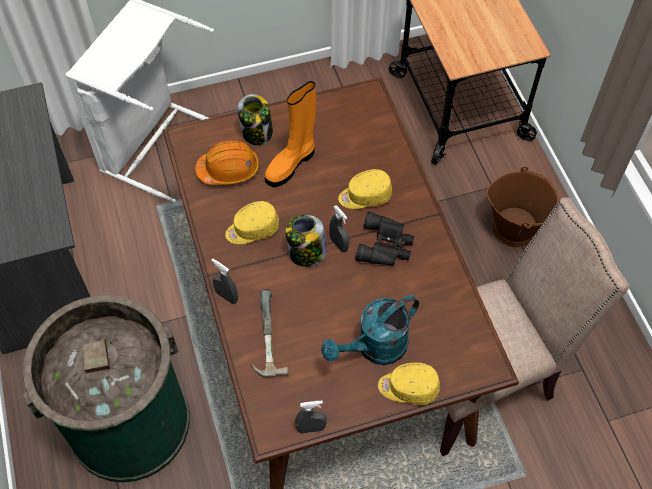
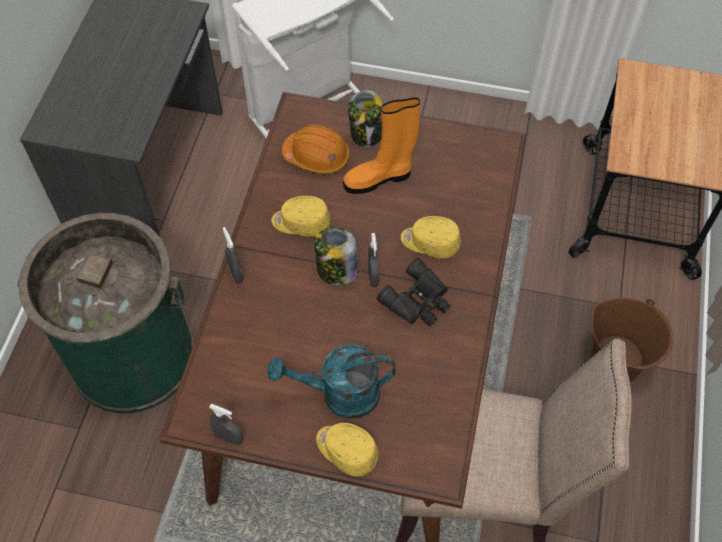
camera: 30 degrees right, 0 degrees up
(263, 335) = (244, 327): hammer -> none

